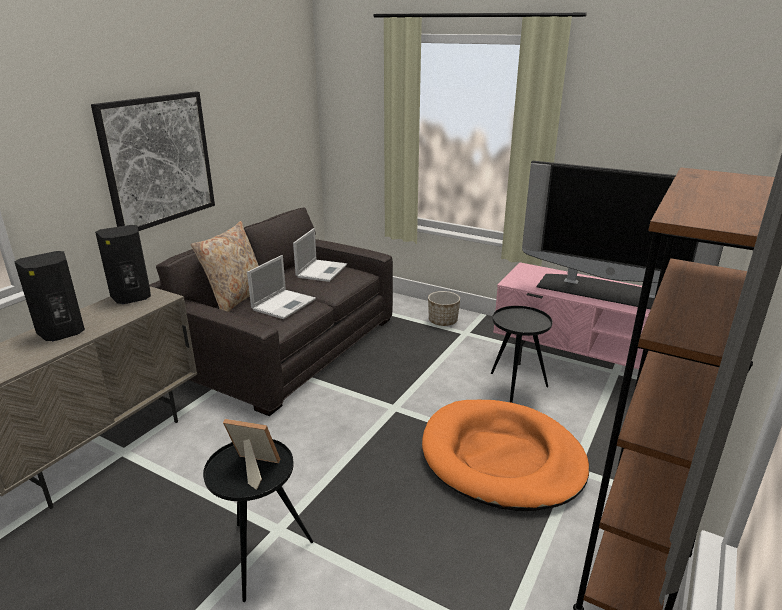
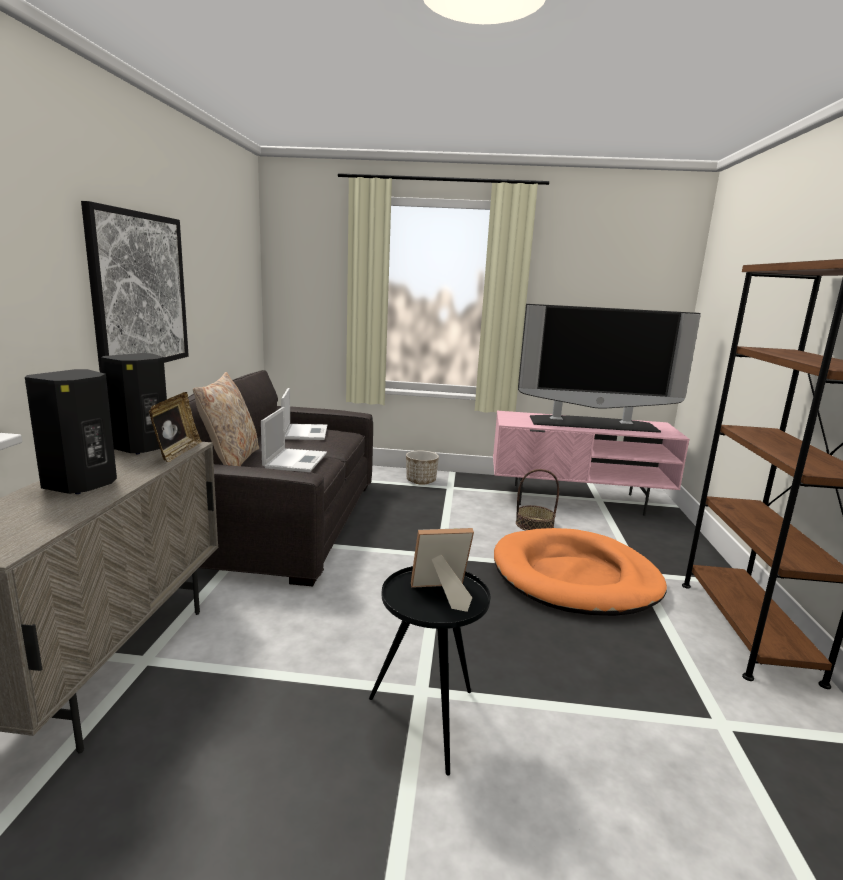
camera: 25 degrees left, 10 degrees down
(148, 305) = (177, 452): none -> picture frame
(513, 391) = (534, 525): black side table -> basket

